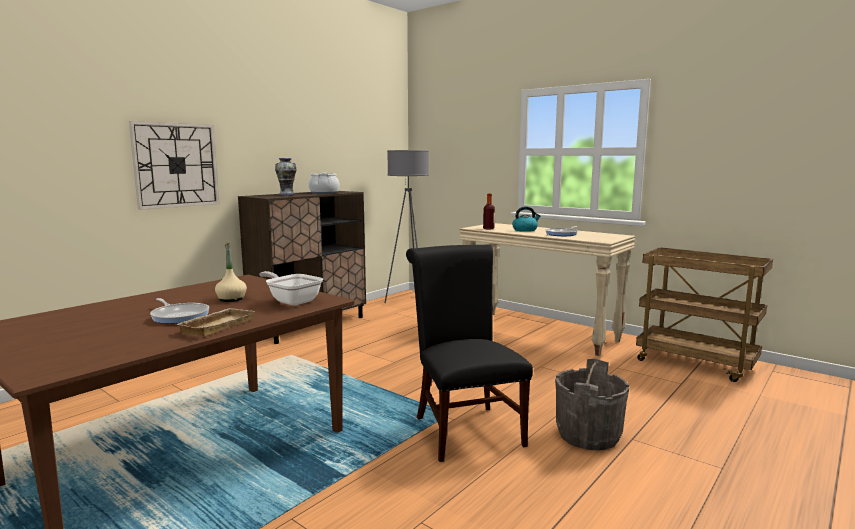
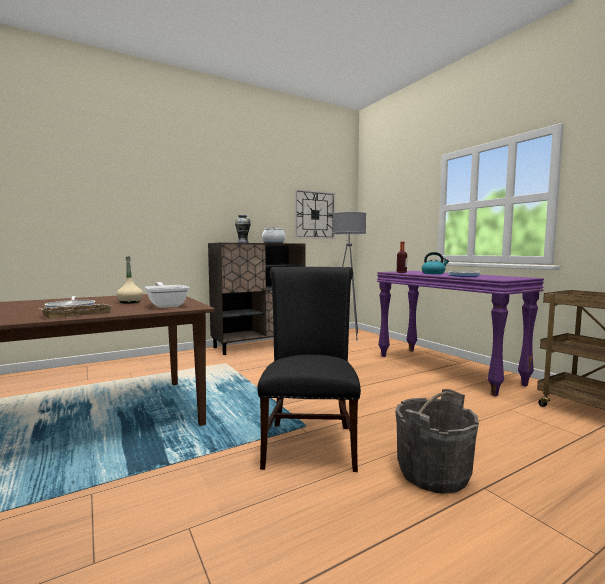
camera: 20 degrees right, 5 degrees down
(176, 165) = (161, 218): wall clock -> wall clock (314, 214)
(540, 332) = (446, 369): beige console table -> purple console table

